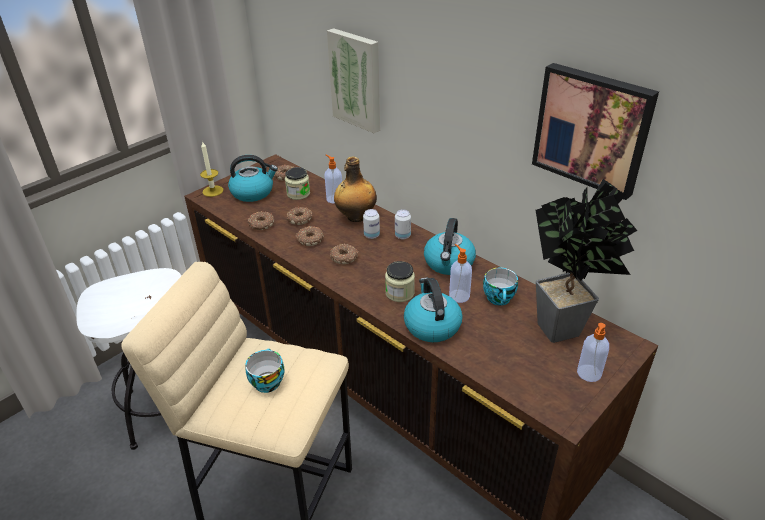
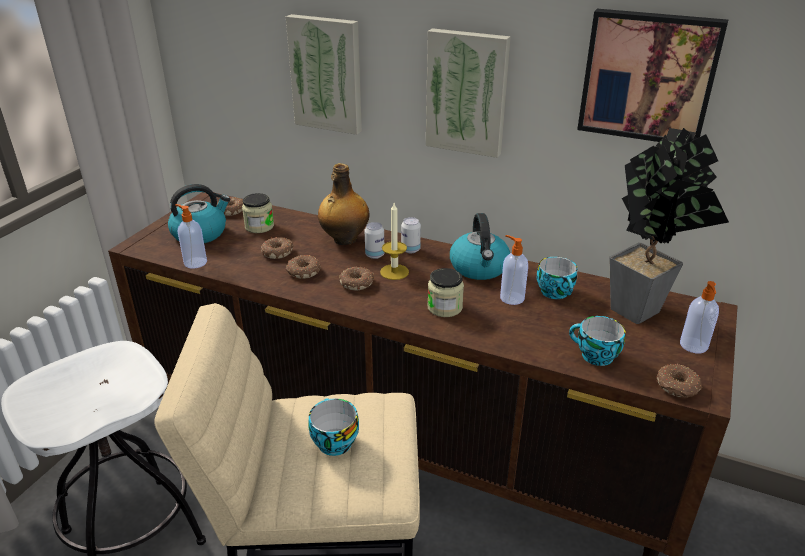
camera: 20 degrees left, 5 degrees down
(213, 191) = (145, 239): candle -> candle (394, 272)
(261, 224) = (231, 266): donut -> donut (677, 387)
(334, 199) = (306, 225): soap dispenser -> soap dispenser (194, 262)
(431, 325) = (501, 333): kettle -> none
(454, 114) = (467, 92): none -> picture
(495, 362) = (594, 356): none -> cup

